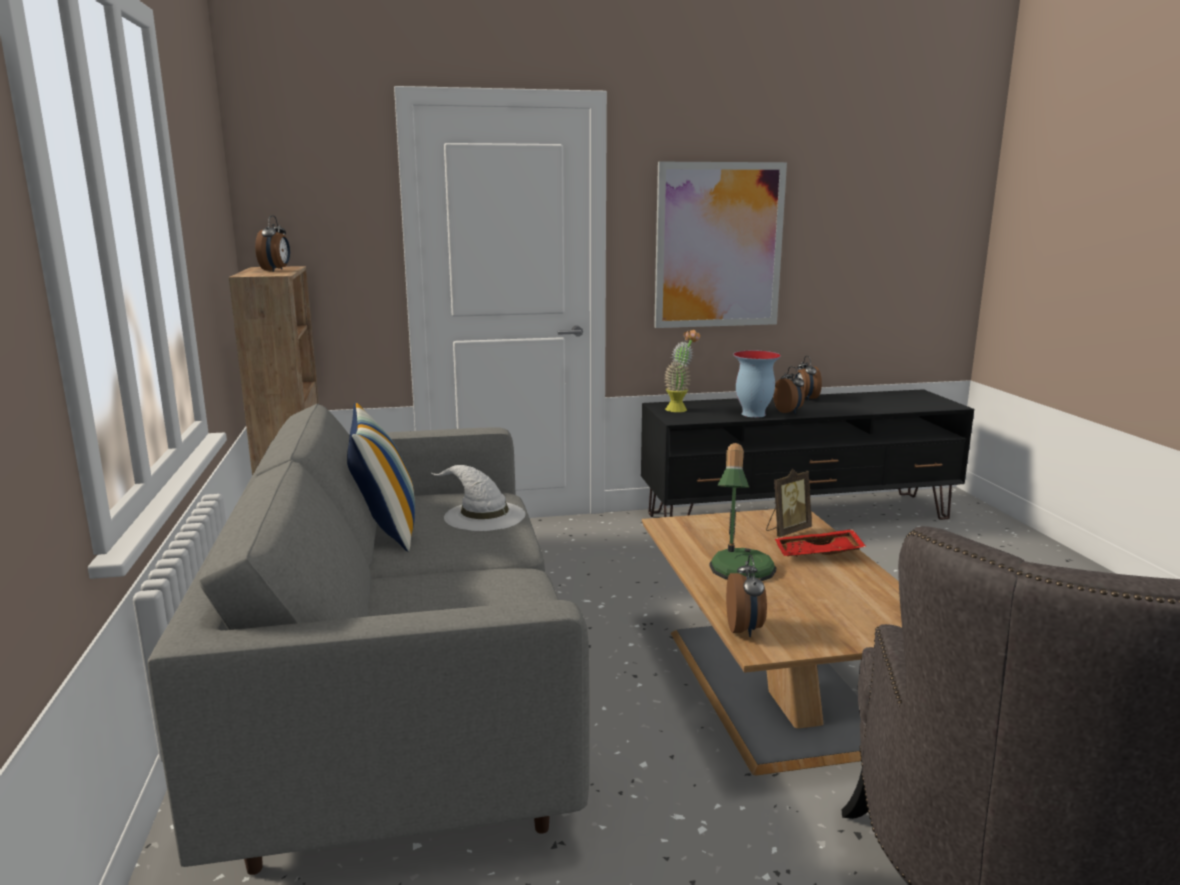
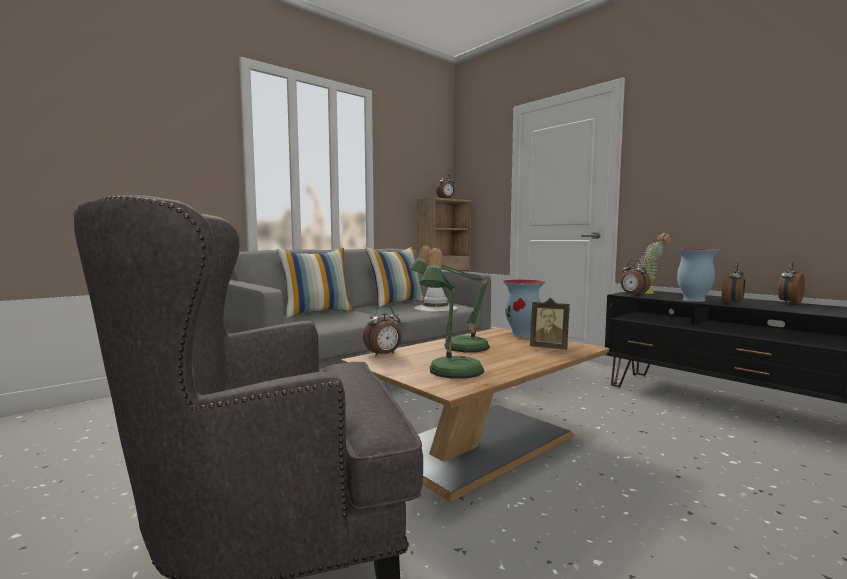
camera: 60 degrees right, 10 degrees down
(378, 614) = (317, 312): none -> pillow
(689, 419) = (633, 295): none -> alarm clock
(706, 521) = (523, 335): none -> vase
(718, 245) = (709, 170): picture -> none
(818, 554) = (524, 357): red tray -> none
(868, 611) = (452, 373): none -> table lamp

